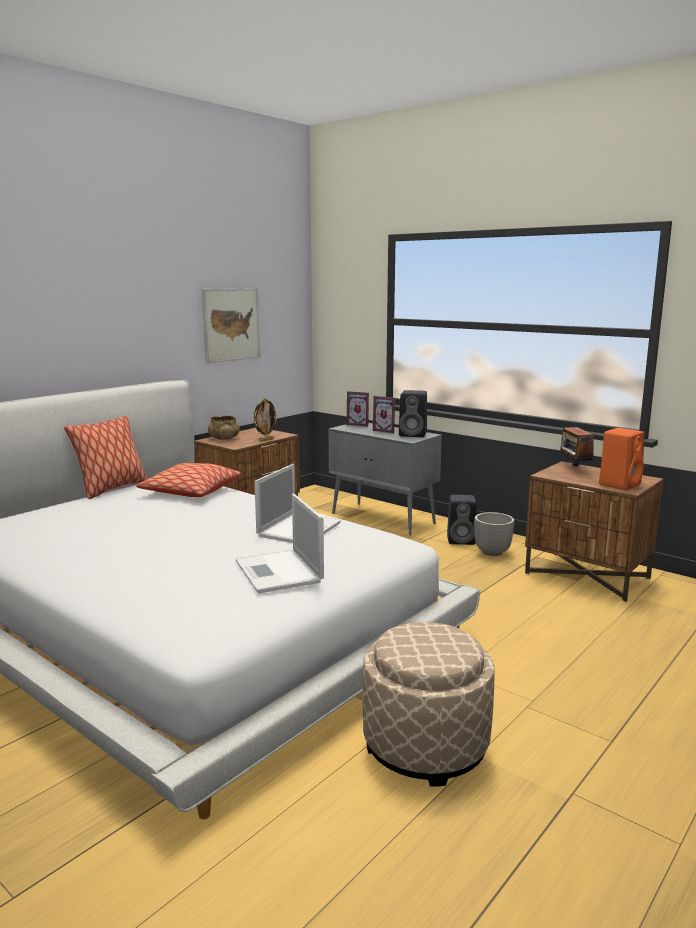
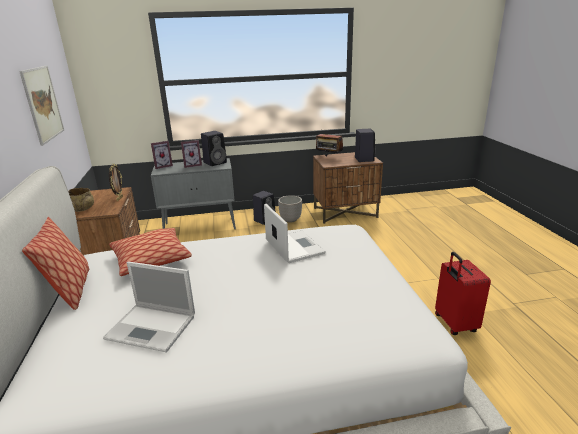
camera: 50 degrees left, 10 degrees up
(279, 572) = (358, 276): laptop -> laptop (153, 327)
(425, 745) = (454, 324): beige ottoman -> red suitcase
(619, 484) = (363, 159): orange speaker -> black speaker

